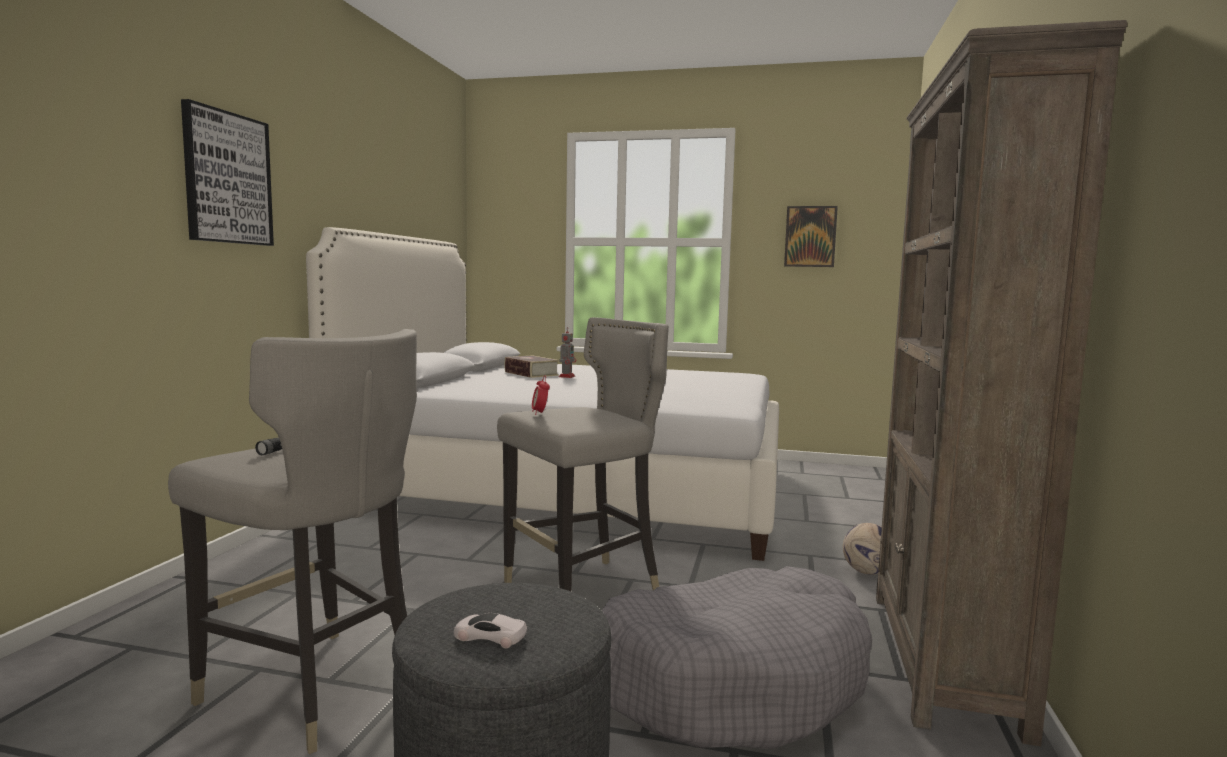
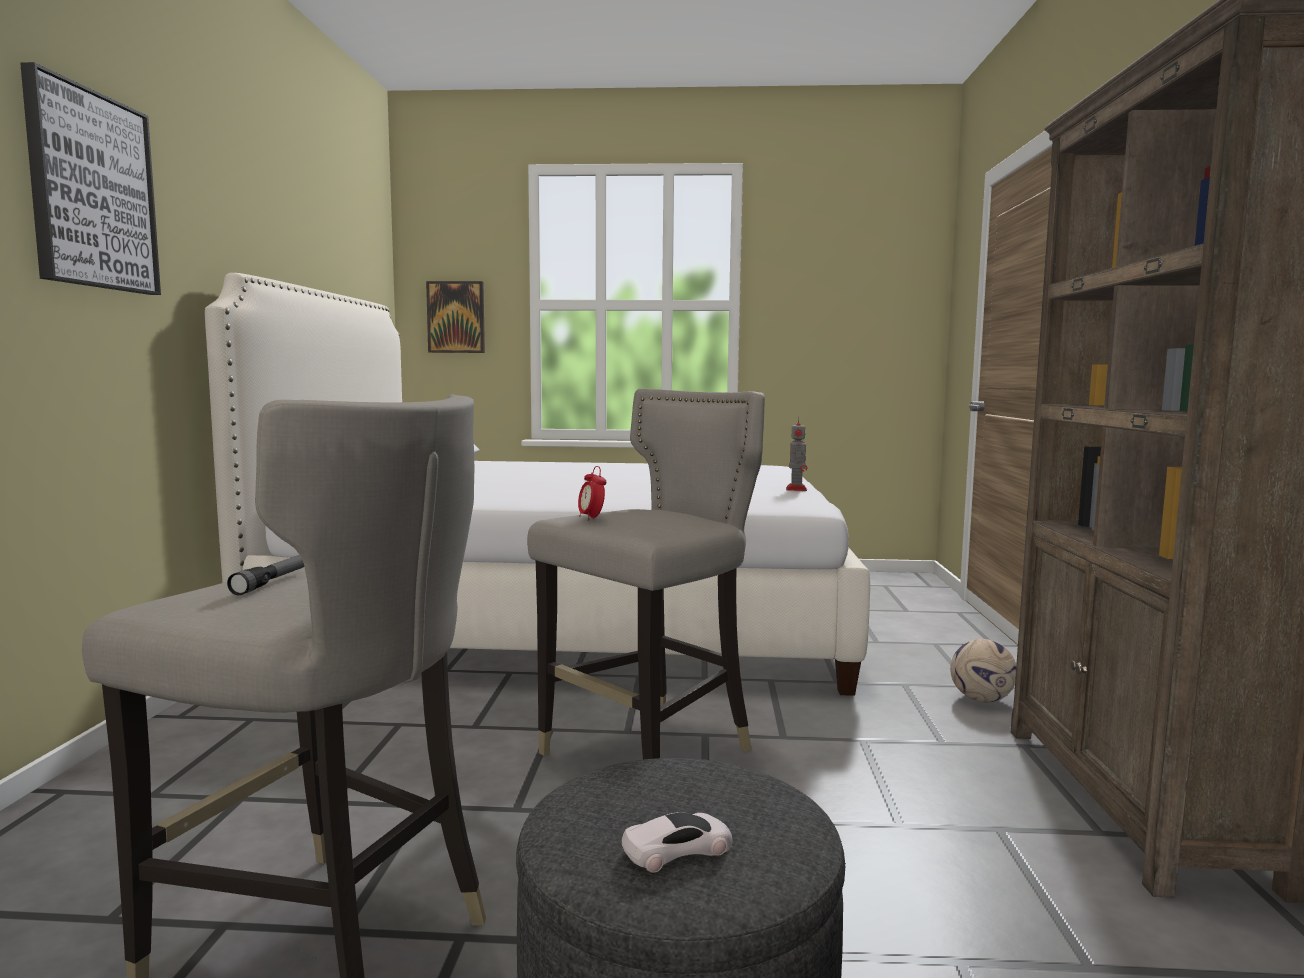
camera: 10 degrees left, 0 degrees up
(489, 636) = (678, 850): white toy car -> white toy car turned 150 degrees clockwise
(531, 373) = (509, 473): book -> none
(567, 376) = (559, 475): toy robot -> toy robot (796, 489)
(731, 681) = (903, 861): grey dog bed -> none
(810, 236) = (835, 298): picture -> picture (456, 317)

